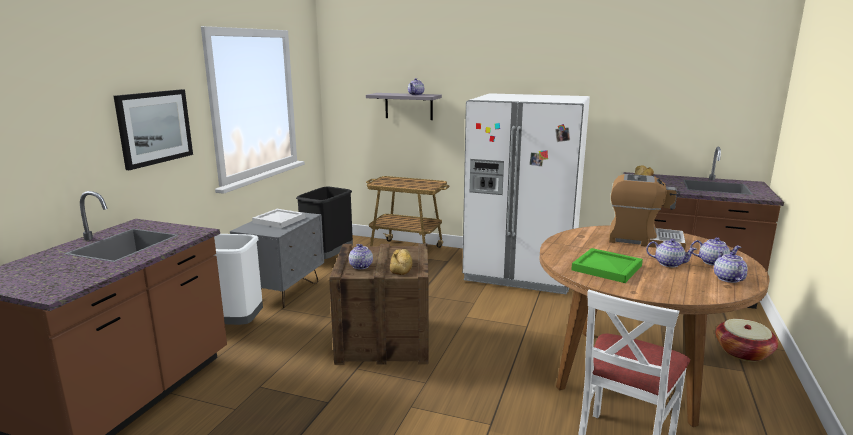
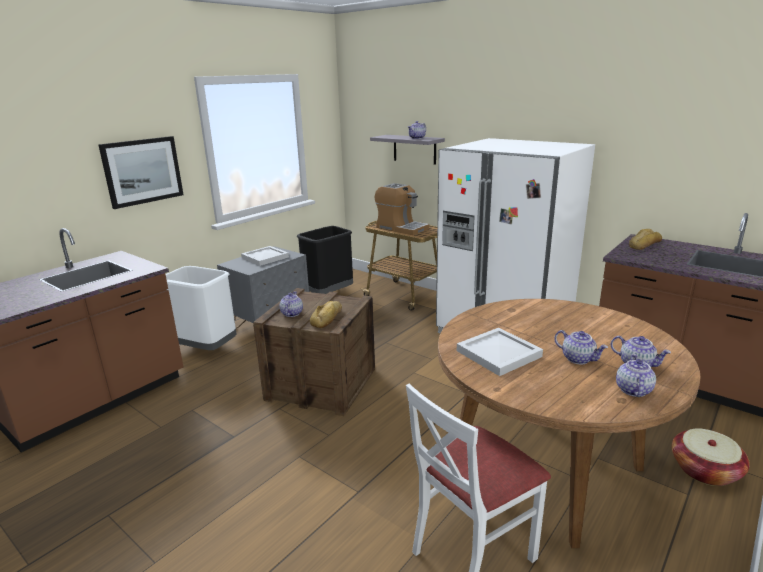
camera: 20 degrees right, 5 degrees up
(605, 268) = (497, 353): green tray -> white tray
(643, 240) = (580, 323): coffee machine -> coffee machine (401, 228)

